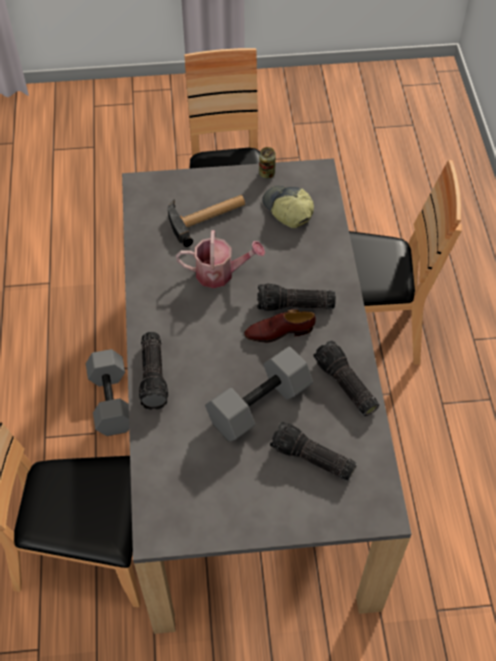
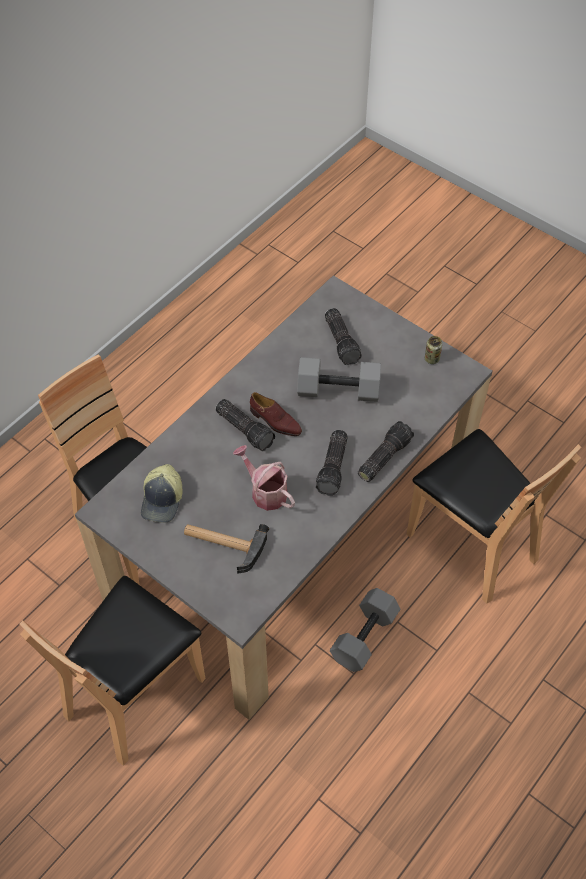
camera: 135 degrees left, 0 degrees up
(267, 173) = (137, 543): can -> can (431, 359)
(344, 385) = (276, 362): flashlight -> flashlight (334, 468)

